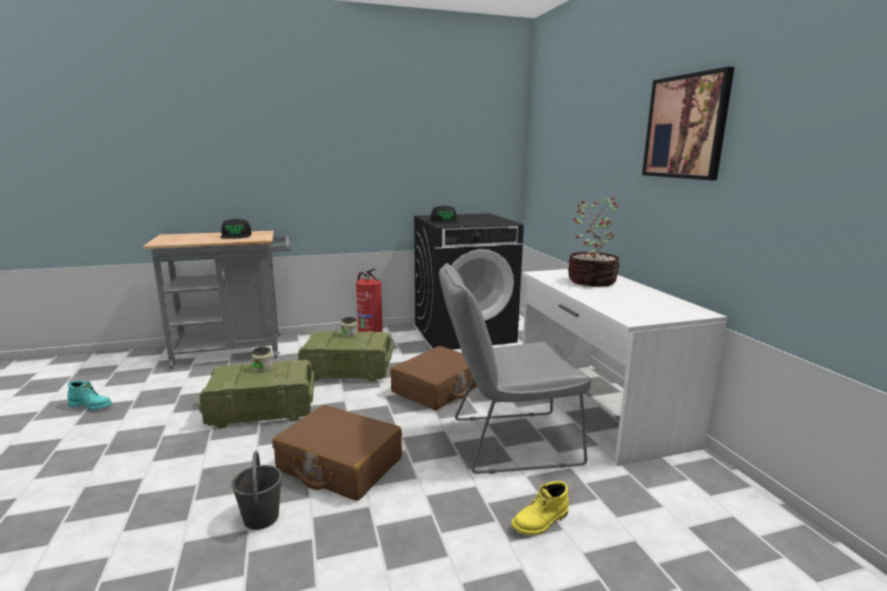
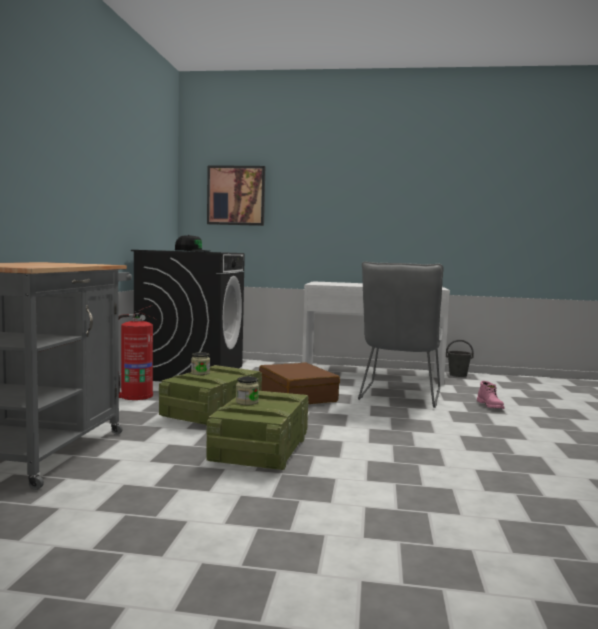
camera: 65 degrees left, 10 degrees down
(91, 406) = (99, 546): turquoise boot -> none
(236, 235) = (51, 263): black cap -> none
(261, 518) = (461, 464): grey bucket -> grey bucket (458, 375)
(339, 465) = (397, 435): brown suitcase -> none
(541, 522) = (490, 406): yellow boot -> pink boot
(592, 281) = (349, 284): potted plant -> none
(686, 127) = (390, 179): picture -> picture (236, 195)

